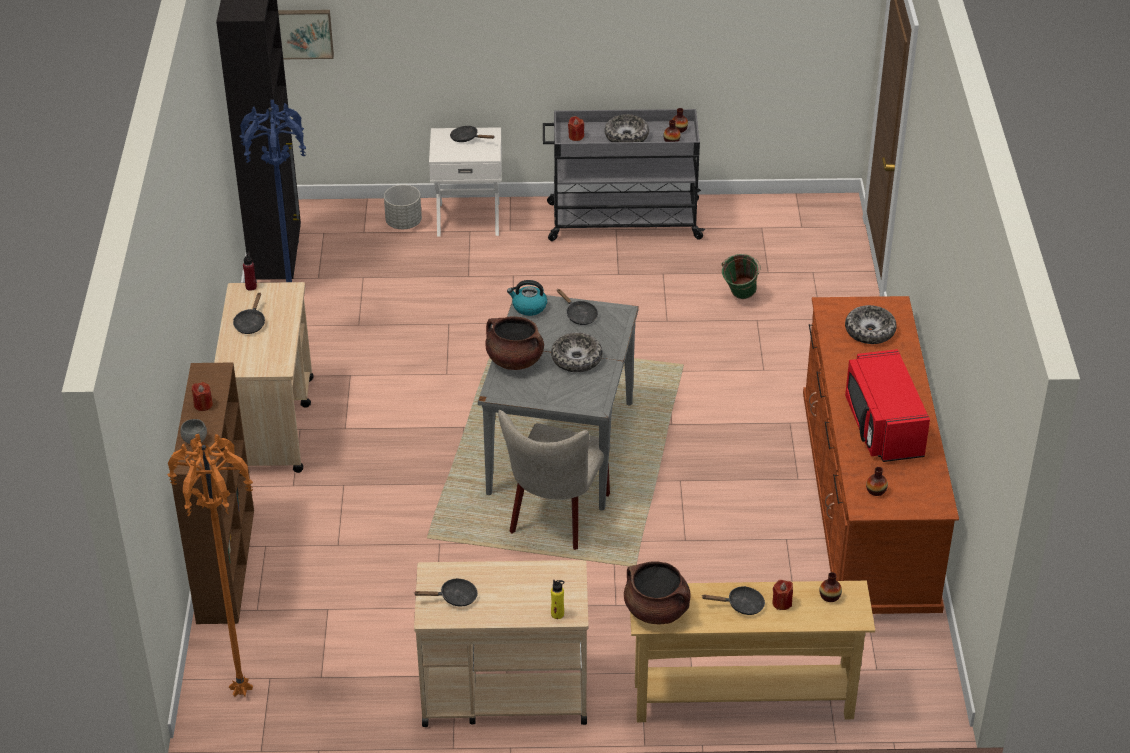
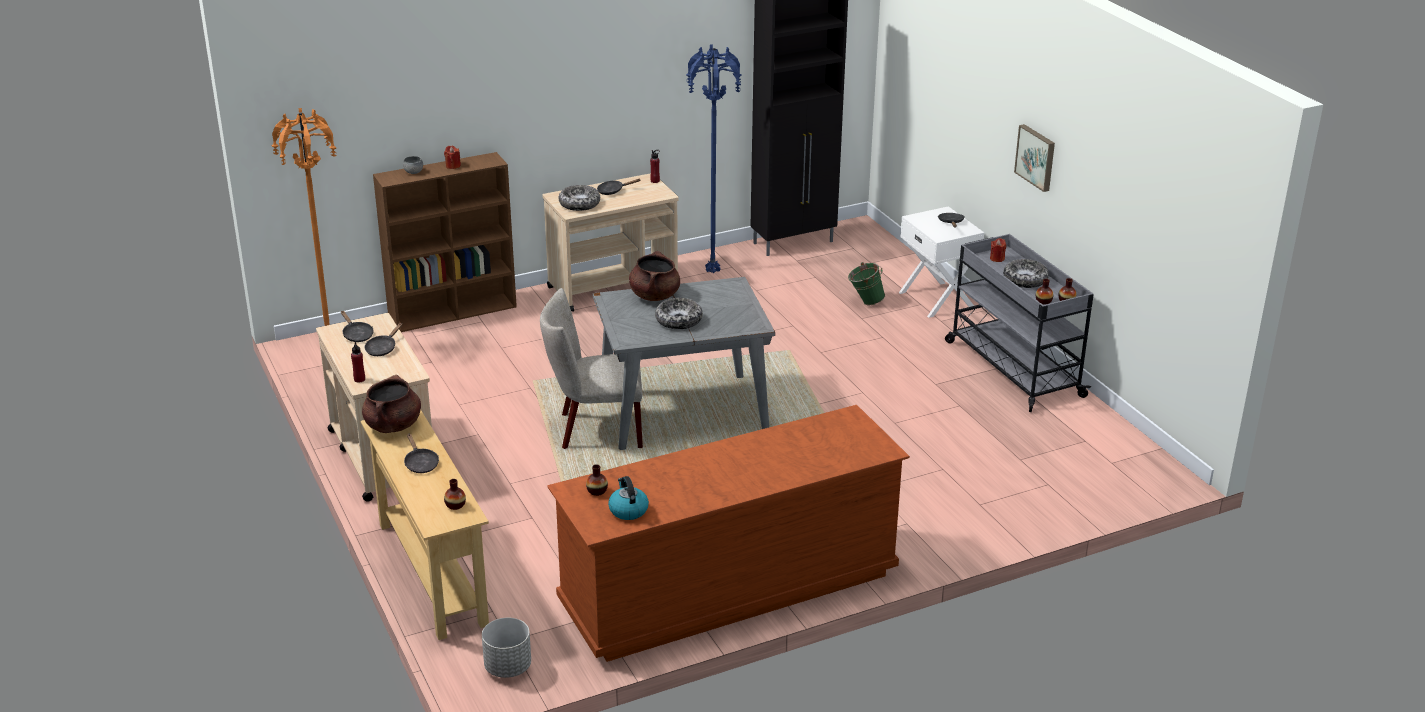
camera: 65 degrees right, 10 degrees down
(305, 33) = (904, 76): picture -> picture (1036, 157)
(403, 223) = (900, 275): grey planter -> grey planter (508, 667)
(529, 307) = (728, 286): kettle -> kettle (628, 510)
(557, 614) = (359, 379): yellow bottle -> red bottle
(579, 315) = (737, 309): black frying pan -> black frying pan (382, 348)
(739, 297) = (966, 452): green bucket -> green bucket (865, 302)
(782, 603) = (433, 482): red candle -> none
(869, 331) = (832, 444): bowl -> bowl (579, 204)
(882, 427) = (692, 478): red microwave -> none

